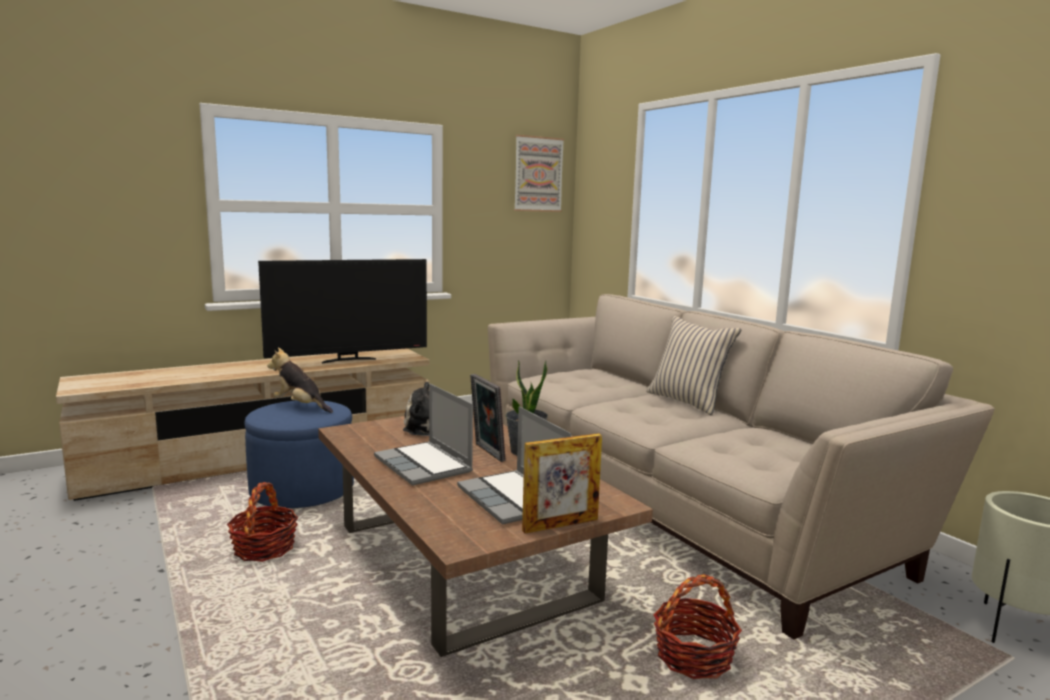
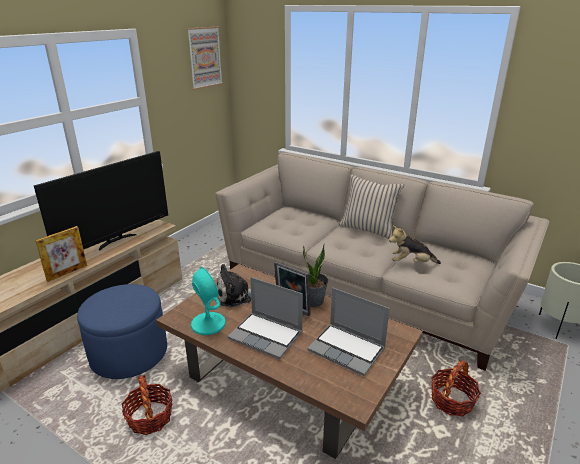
camera: 25 degrees left, 15 degrees up
(300, 406) = (114, 297): plush toy -> plush toy (411, 263)
(369, 442) = (208, 324): none -> turquoise table lamp
(560, 525) = (392, 363): picture frame -> picture frame (67, 272)

